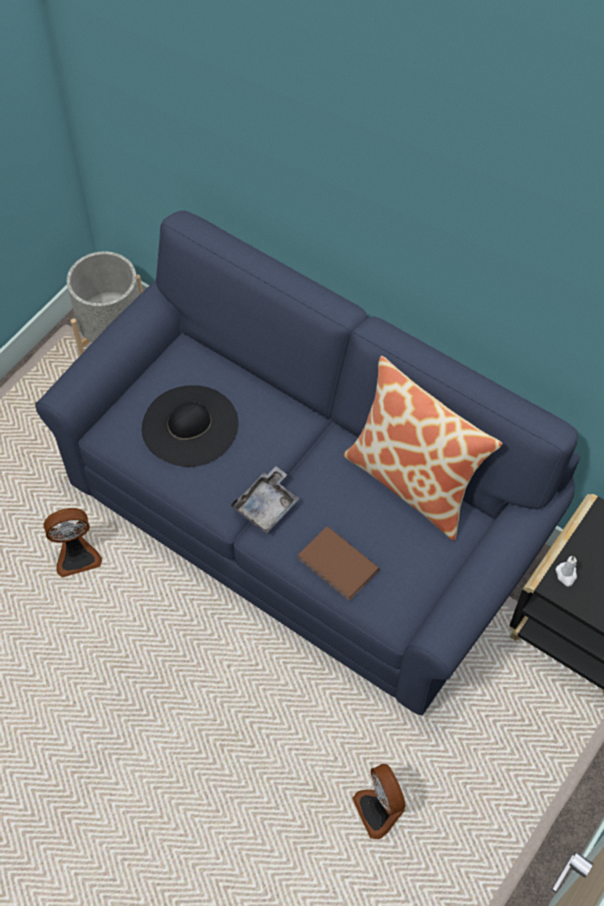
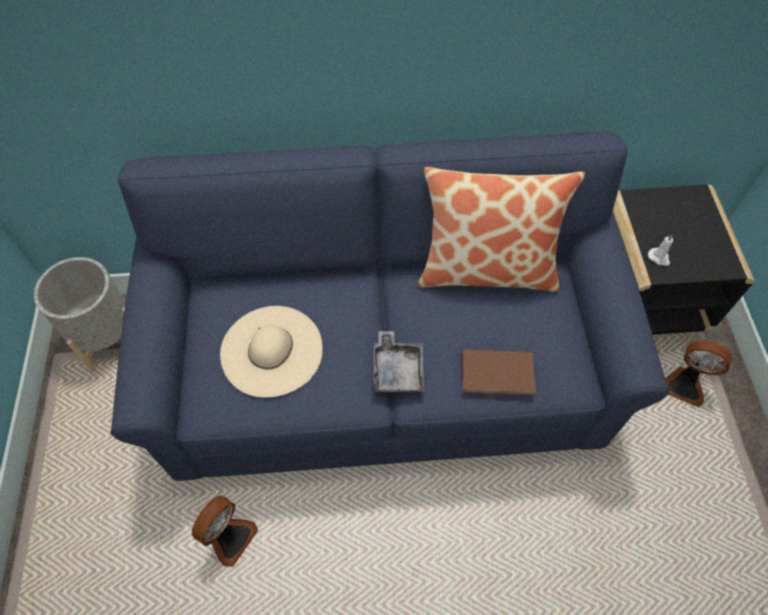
camera: 40 degrees left, 0 degrees up
(190, 426) = (271, 351): black hat -> beige hat
(380, 809) = (639, 541): fan -> fan (684, 385)

